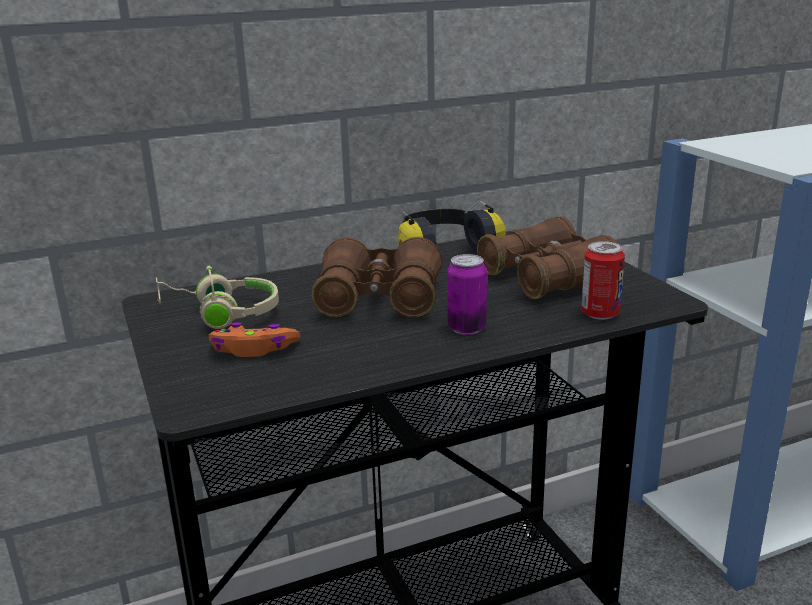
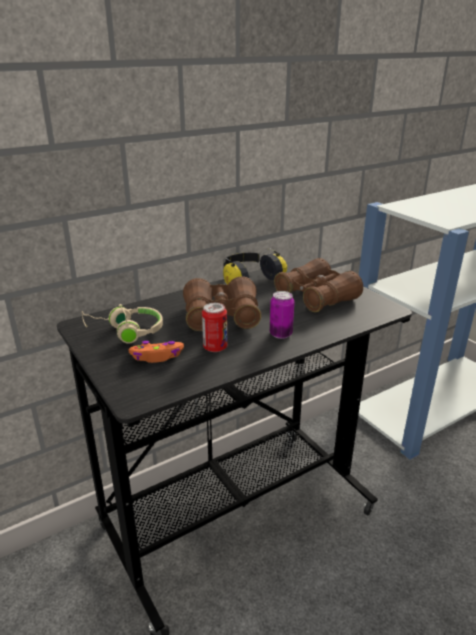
camera: 10 degrees left, 5 degrees up
(600, 314) = (354, 320): can -> can (215, 347)

